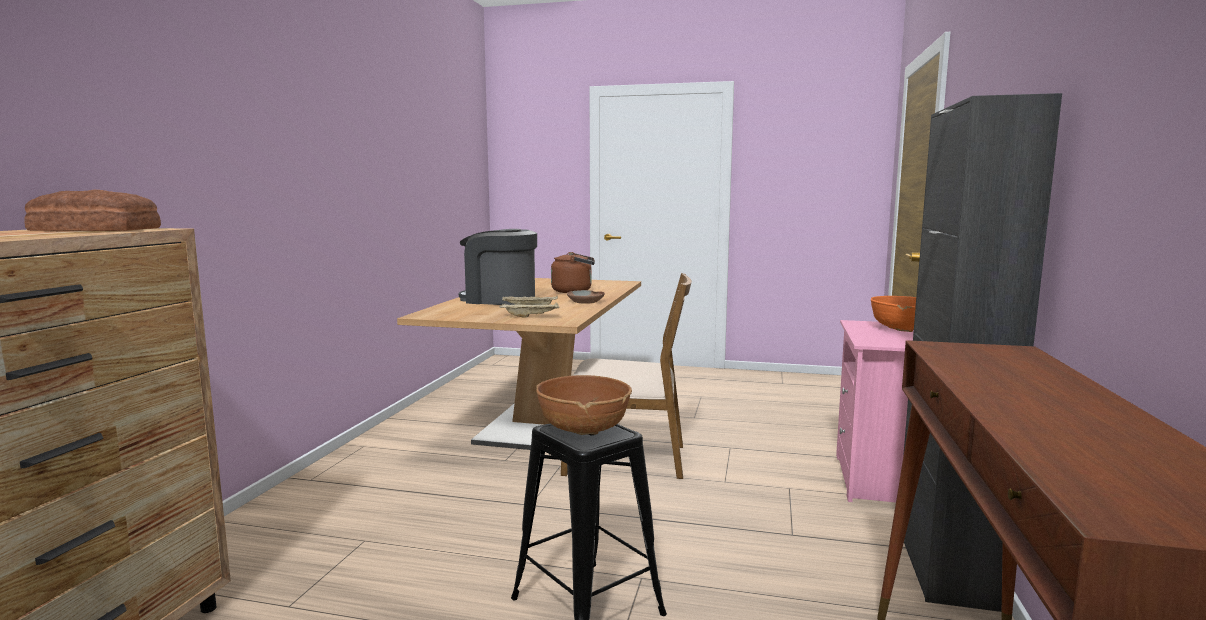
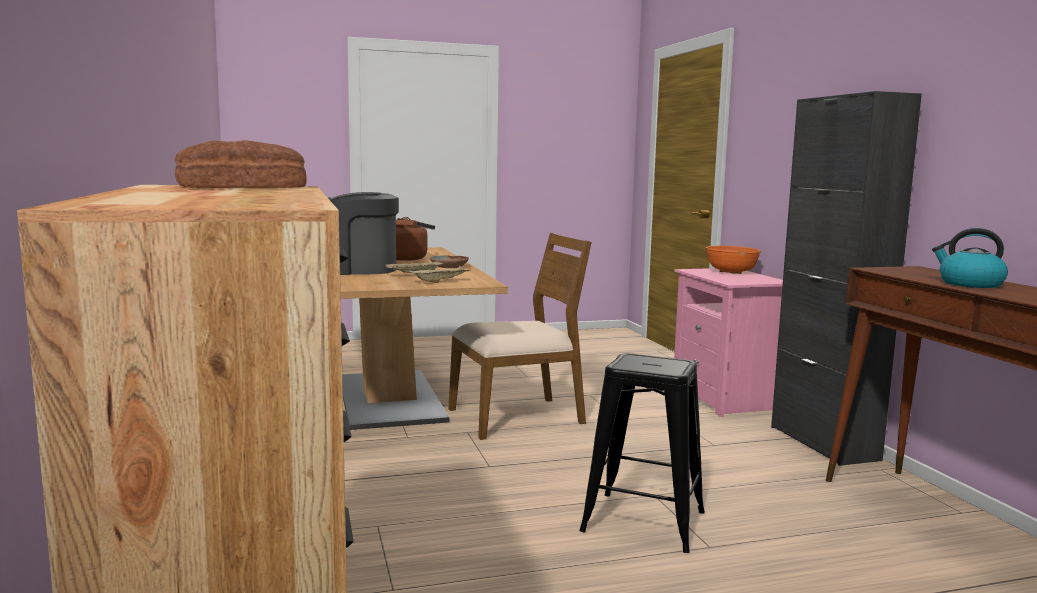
camera: 30 degrees left, 0 degrees up
(584, 429) = (647, 363): brown bowl -> none
(1008, 385) = (969, 284): none -> kettle

